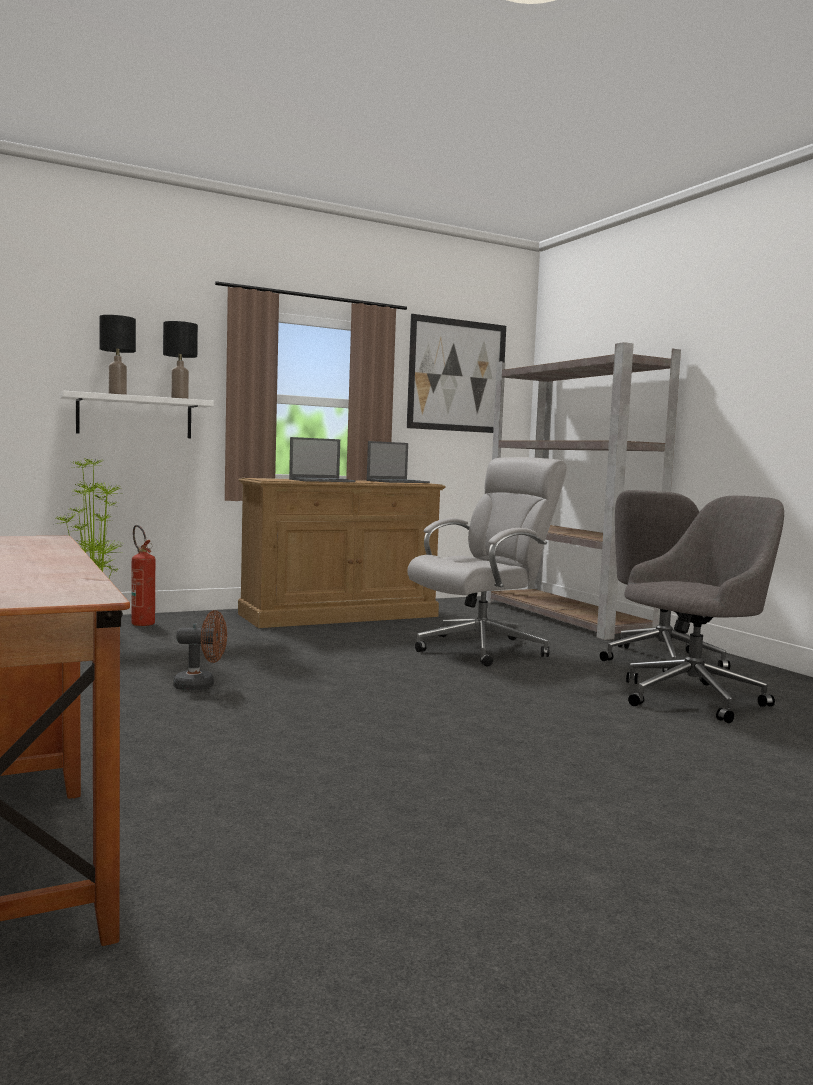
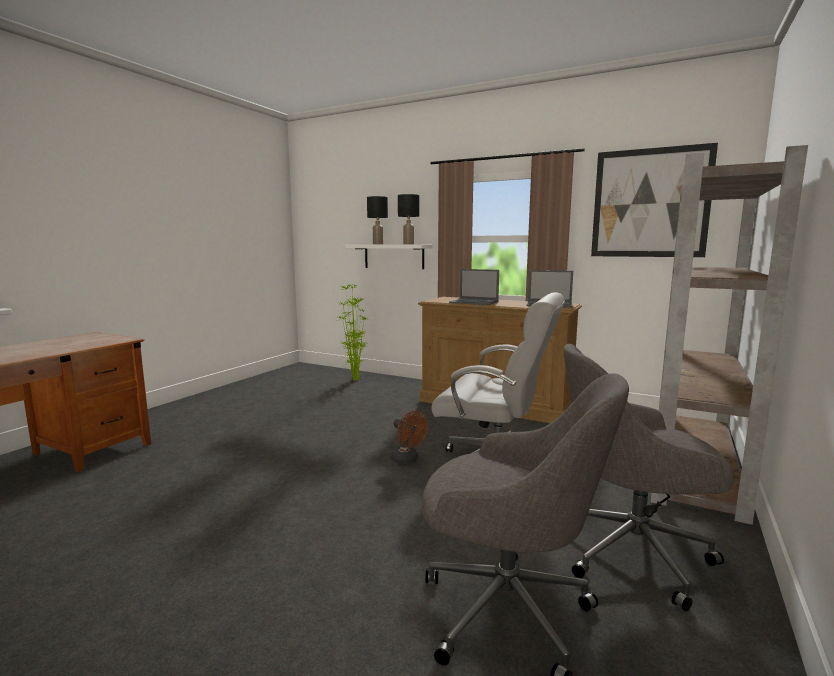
camera: 55 degrees right, 5 degrees up
(141, 623) = (380, 382): fire extinguisher -> none
(201, 685) = (279, 431): brown fan -> brown fan (407, 460)

